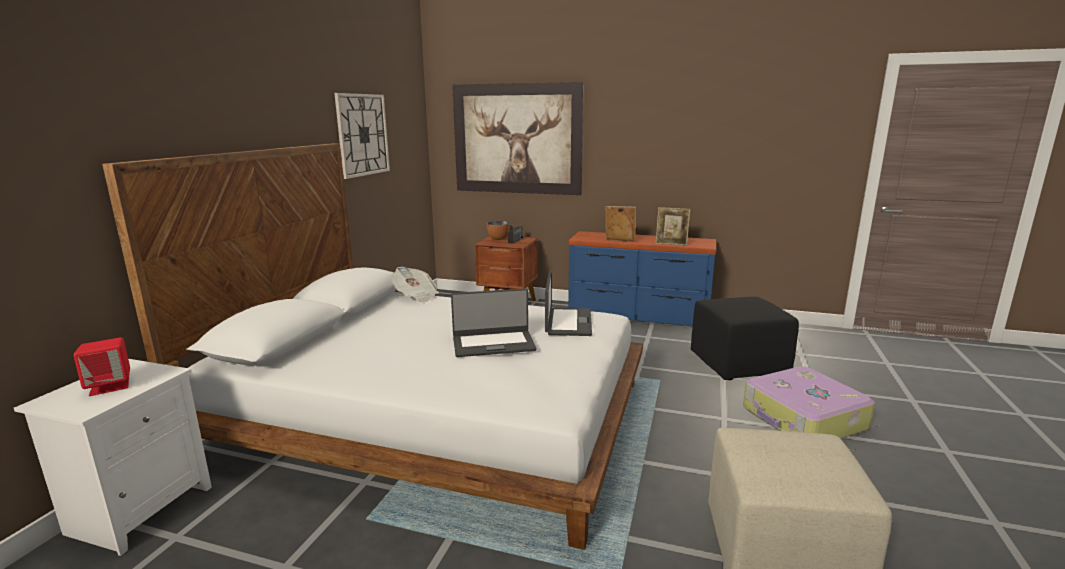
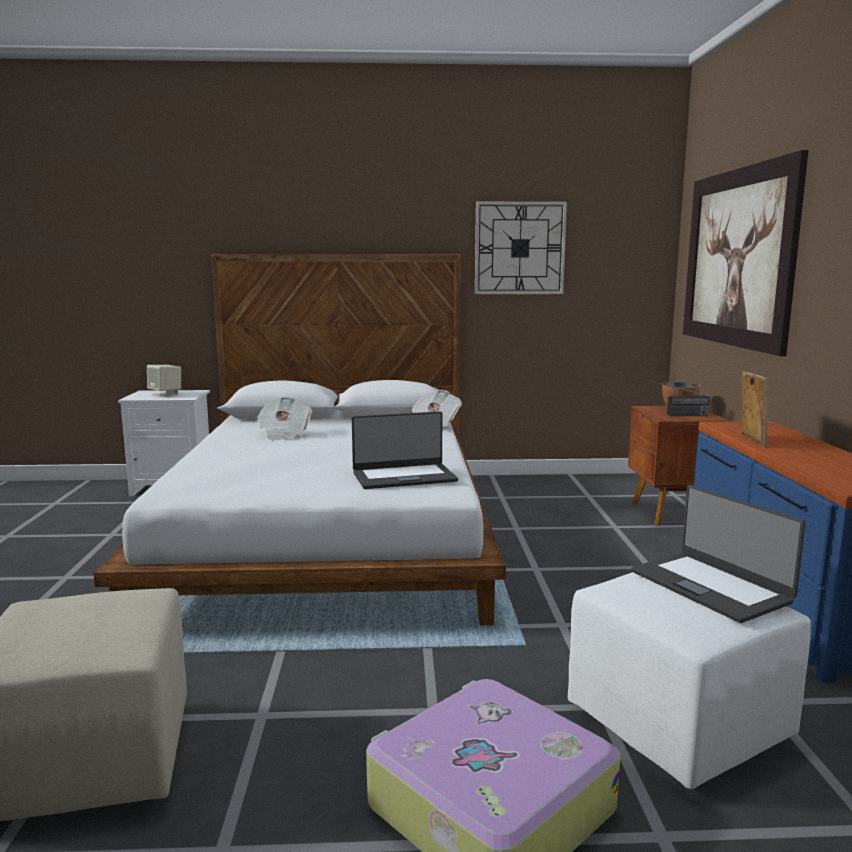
camera: 70 degrees right, 5 degrees down
(110, 386) = (165, 394): red speaker -> beige speaker
(381, 347) = (284, 434): none -> newspaper
(493, 344) = (308, 458): laptop -> laptop (711, 586)
(671, 244) = (805, 467): picture frame -> none
(739, 365) = (680, 725): black ottoman -> white ottoman

